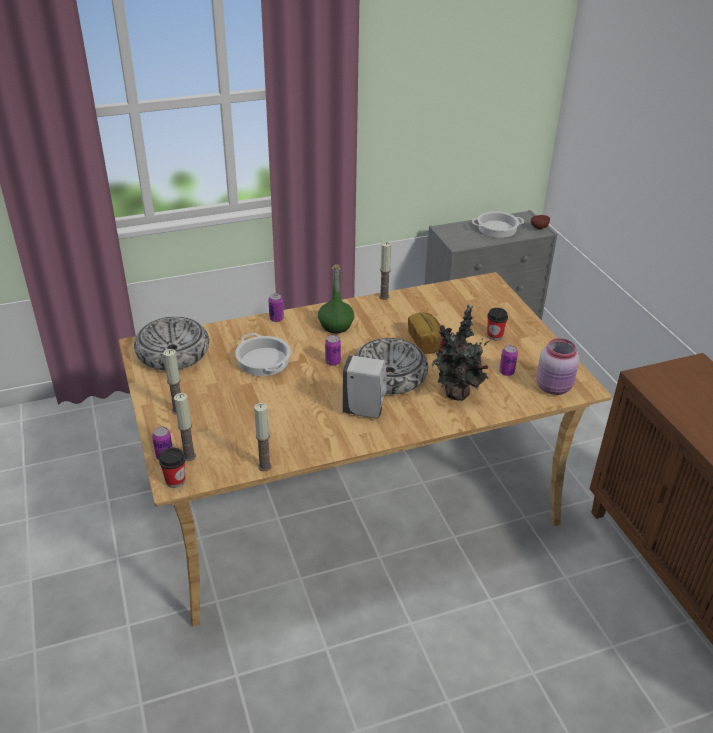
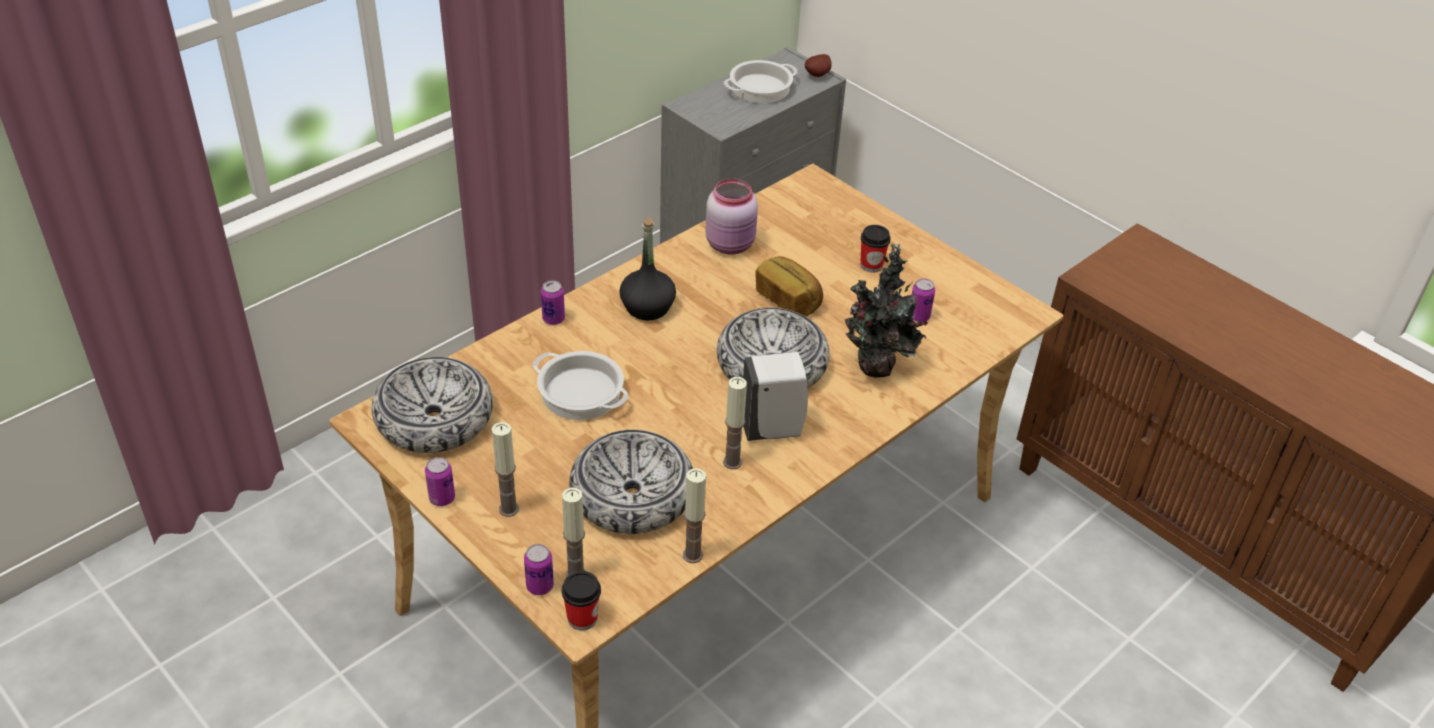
camera: 25 degrees left, 5 degrees up
(253, 423) = (632, 495): none -> bowl
(333, 362) = (681, 366): can -> can (442, 498)
(336, 326) = (647, 307): green bottle -> black bottle
(384, 297) = (685, 242): candle -> candle (732, 462)
(554, 387) = (990, 322): pink jar -> pink jar (731, 244)

